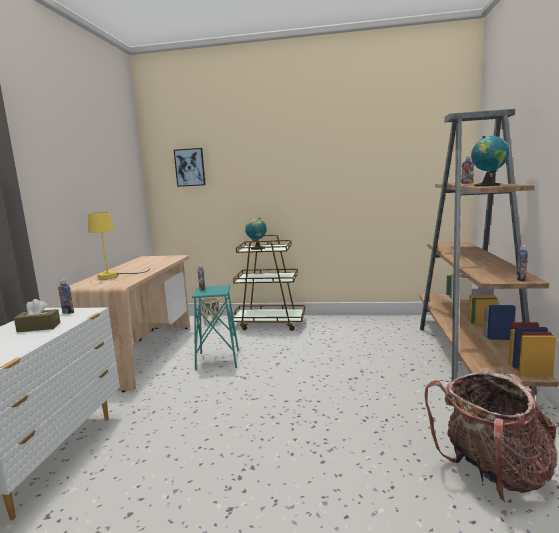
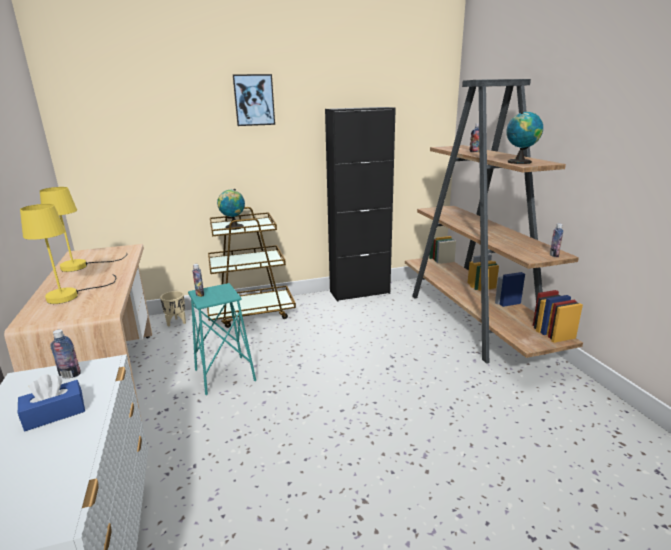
camera: 25 degrees left, 10 degrees up
(39, 327) = (55, 413): brown tissue box -> blue tissue box
(139, 263) = (82, 266): none -> yellow table lamp
(190, 167) = (122, 120): picture -> picture (254, 100)
(371, 319) = (359, 292): none -> black cabinet
(492, 473) = (565, 438): backpack -> none

